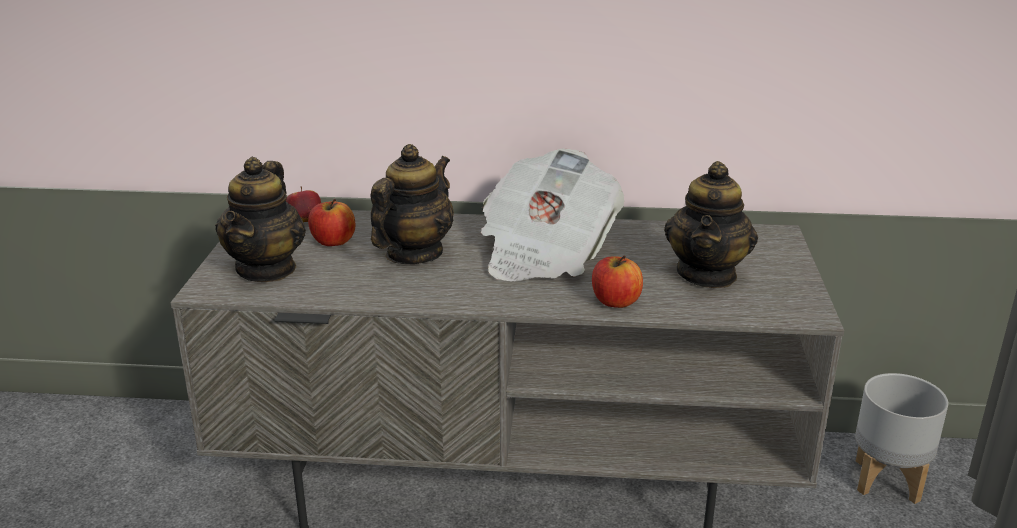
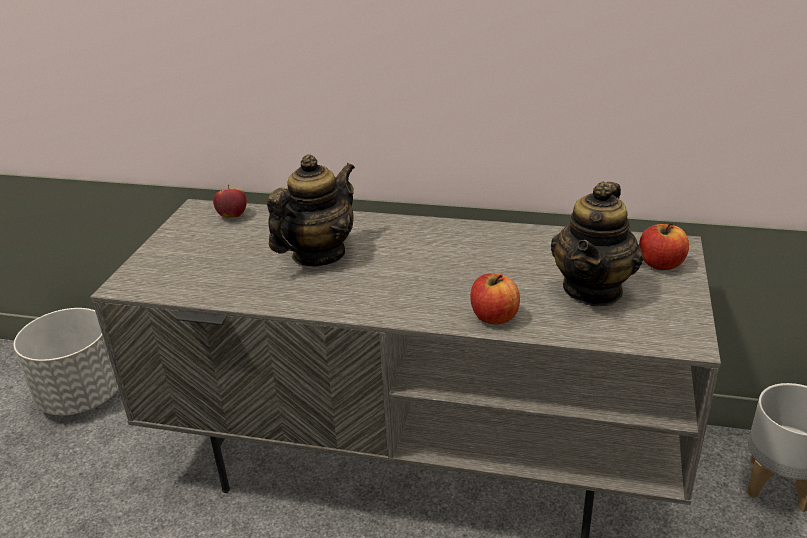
camera: 10 degrees right, 5 degrees up
(108, 446) = (82, 396): none -> grey planter
(267, 269) = (183, 265): teapot -> none
(333, 241) = (250, 238): apple -> apple (661, 264)
(545, 252) = (440, 258): newspaper -> none

